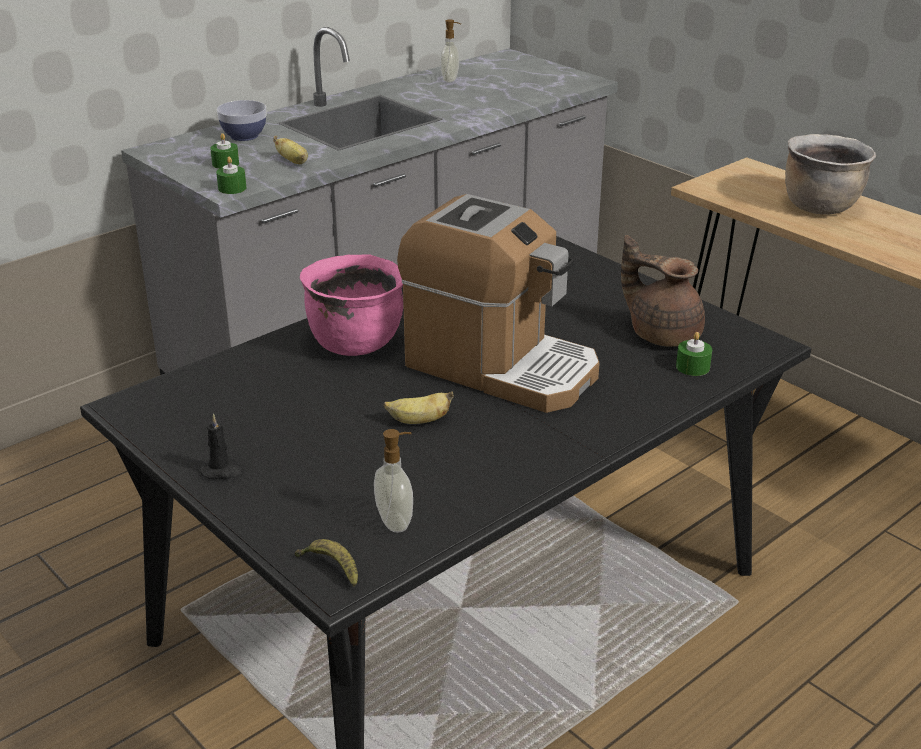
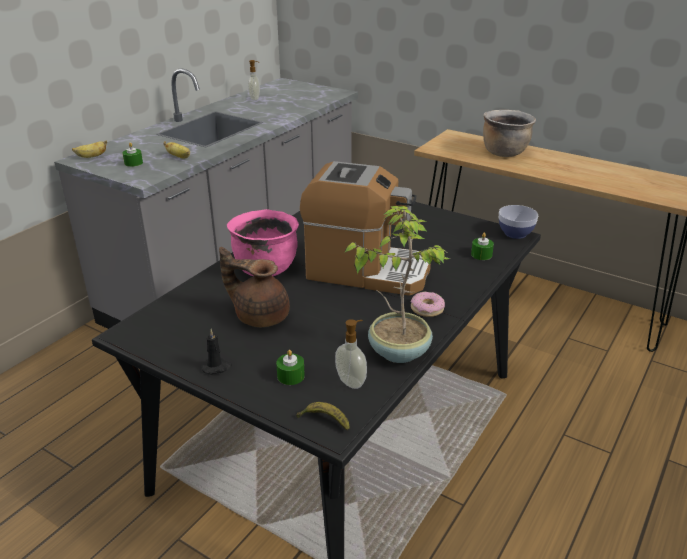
camera: 15 degrees left, 0 degrees up
(232, 188) = (146, 178): green candle -> green candle (290, 376)
(244, 136) = (137, 144): bowl -> bowl (515, 233)
(419, 421) = (332, 313): banana -> banana (91, 157)
(485, 490) = (398, 351): none -> potted plant
(561, 436) = (427, 309): none -> donut
(662, 333) = (453, 237): brown teapot -> brown teapot (260, 315)

